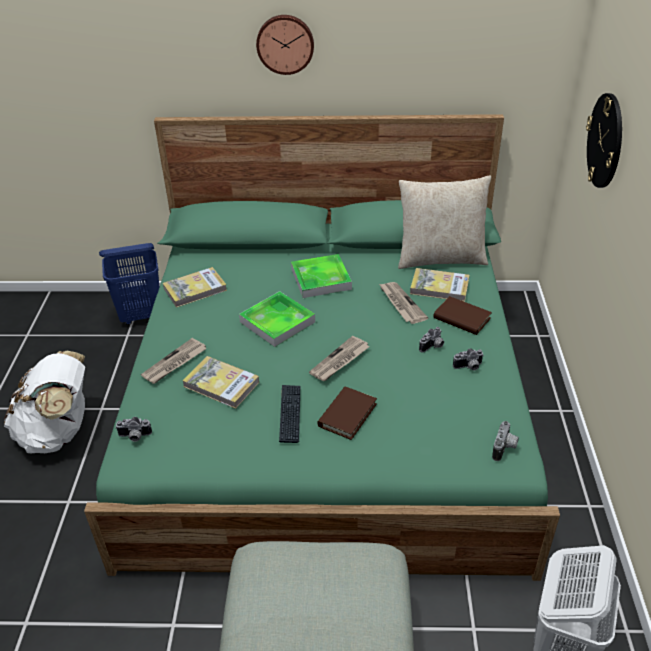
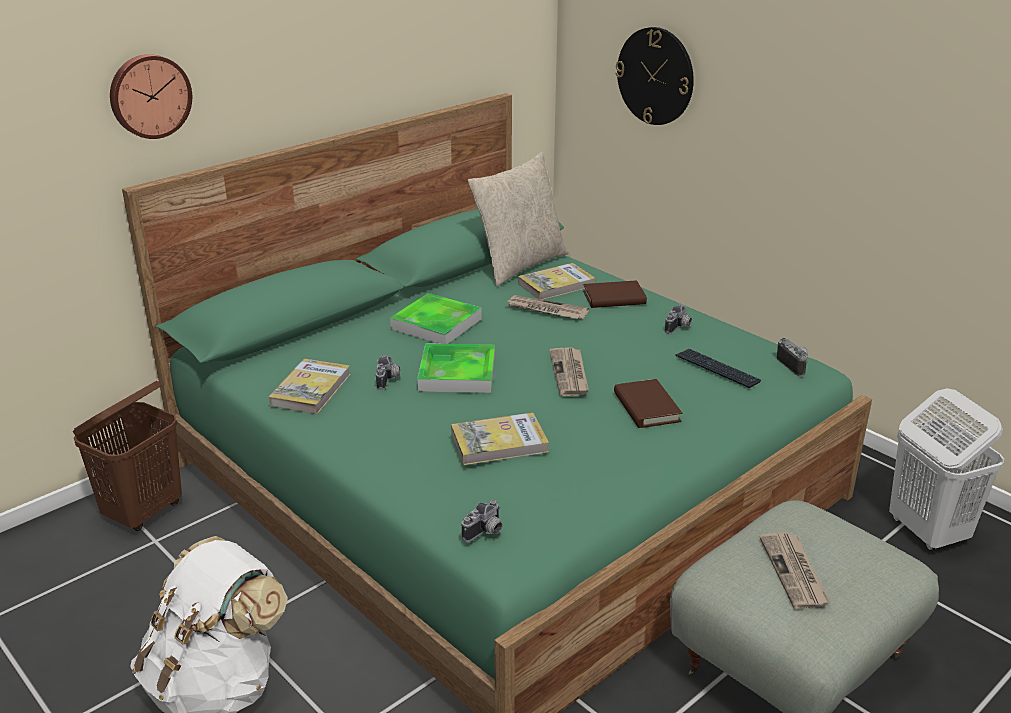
camera: 45 degrees left, 10 degrees down
(142, 315) = (144, 512): blue laundry basket -> brown laundry basket
(174, 363) = (409, 456): newspaper -> newspaper (794, 572)
(285, 44) = (280, 49): wall clock -> wall clock (149, 96)
(290, 414) = (599, 431): keyboard -> keyboard (717, 369)
(433, 346) = (627, 327): camera -> camera (389, 380)

